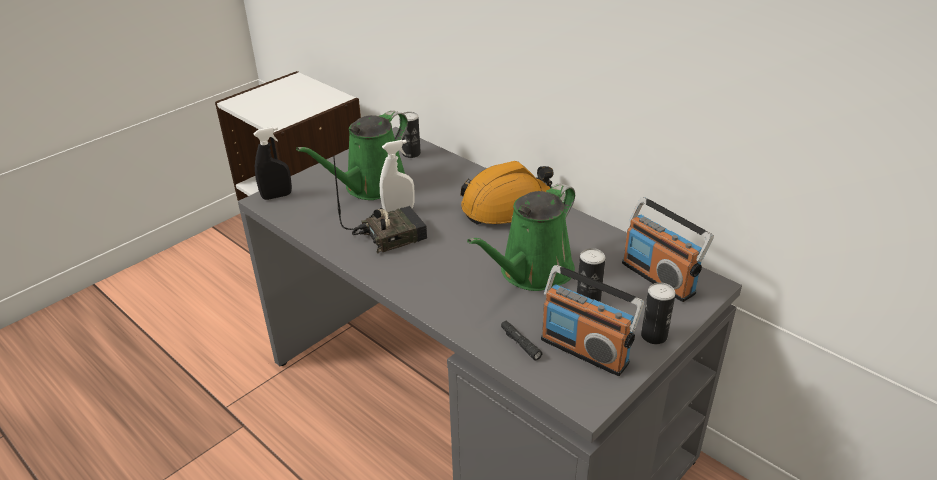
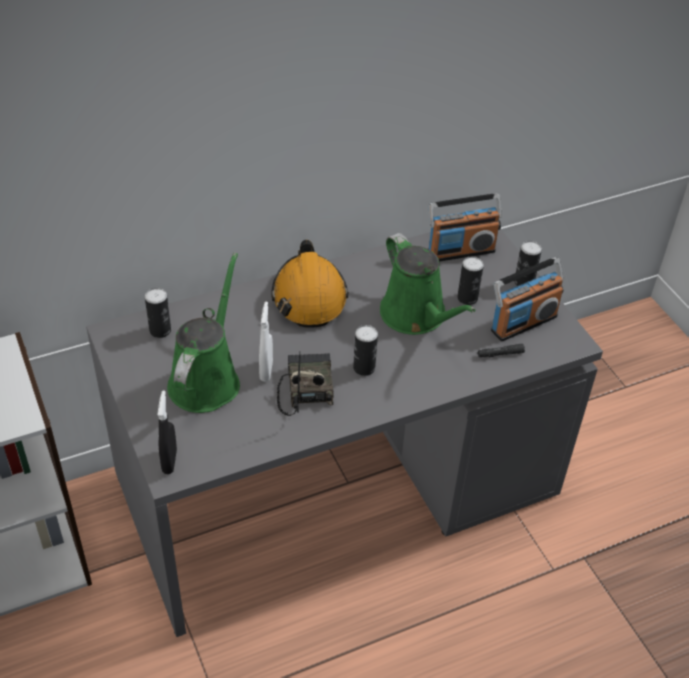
camera: 70 degrees left, 10 degrees up
(371, 187) = (206, 379): green watering can -> green watering can turned 135 degrees counterclockwise
(437, 259) = (364, 368): none -> can

